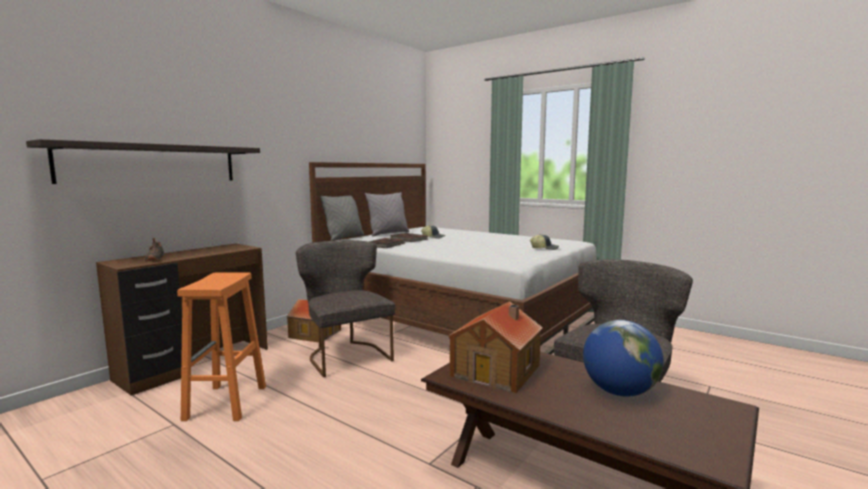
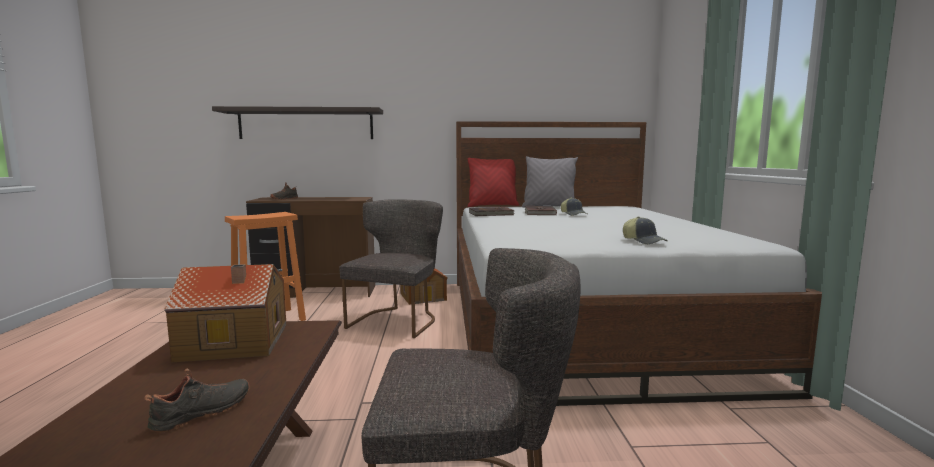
camera: 50 degrees right, 0 degrees up
(343, 238) = (492, 206): grey pillow -> red pillow
(619, 392) = (203, 413): globe -> black shoe

